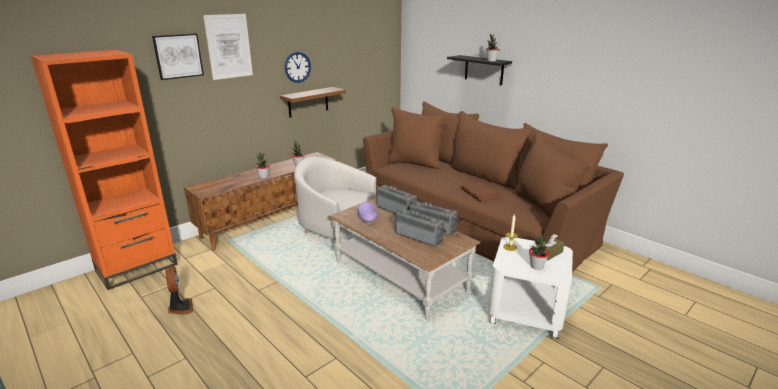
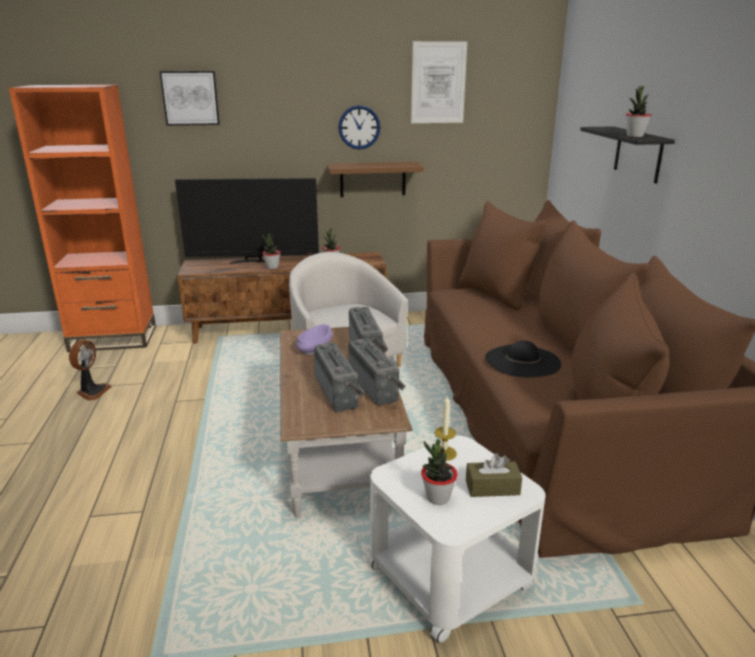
camera: 35 degrees right, 0 degrees up
(228, 46) = (257, 90): picture -> picture (438, 83)
(242, 176) = (253, 261): none -> television
(480, 193) = (522, 361): brown book -> black hat

